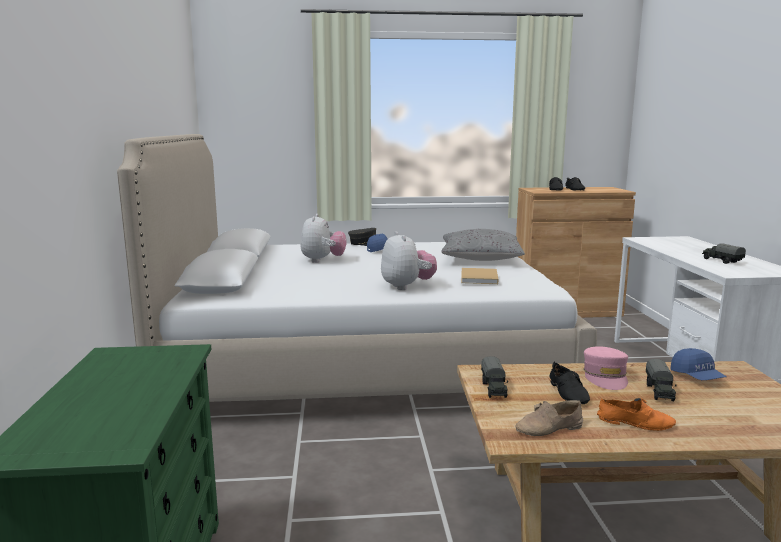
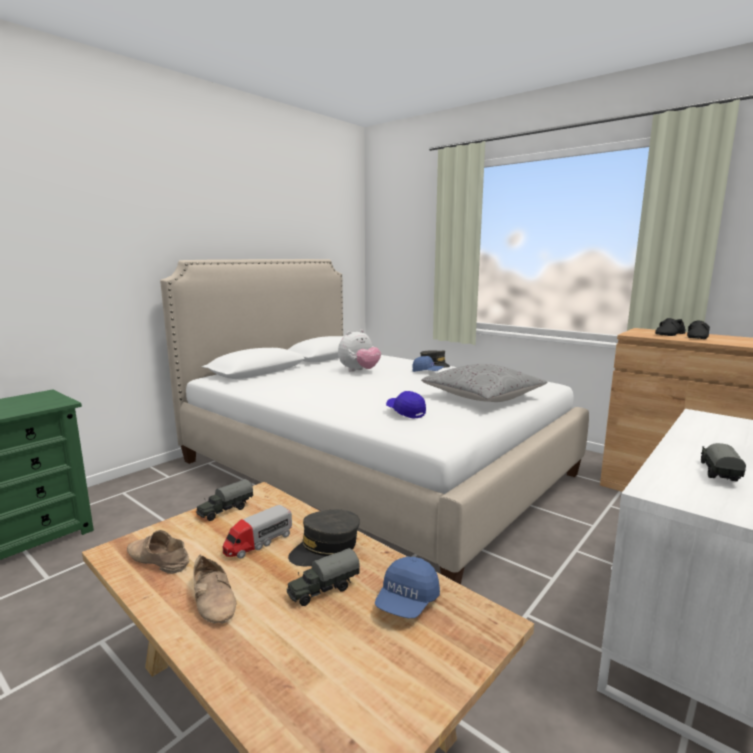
camera: 45 degrees right, 0 degrees up
(407, 287) = (337, 404): plush toy -> none
(479, 278) = (405, 412): beige book -> blue cap
(569, 392) = (258, 543): black shoe -> toy truck
(605, 377) = (326, 548): pink cap -> grey cap
(635, 422) = (215, 598): orange shoe -> beige shoe

